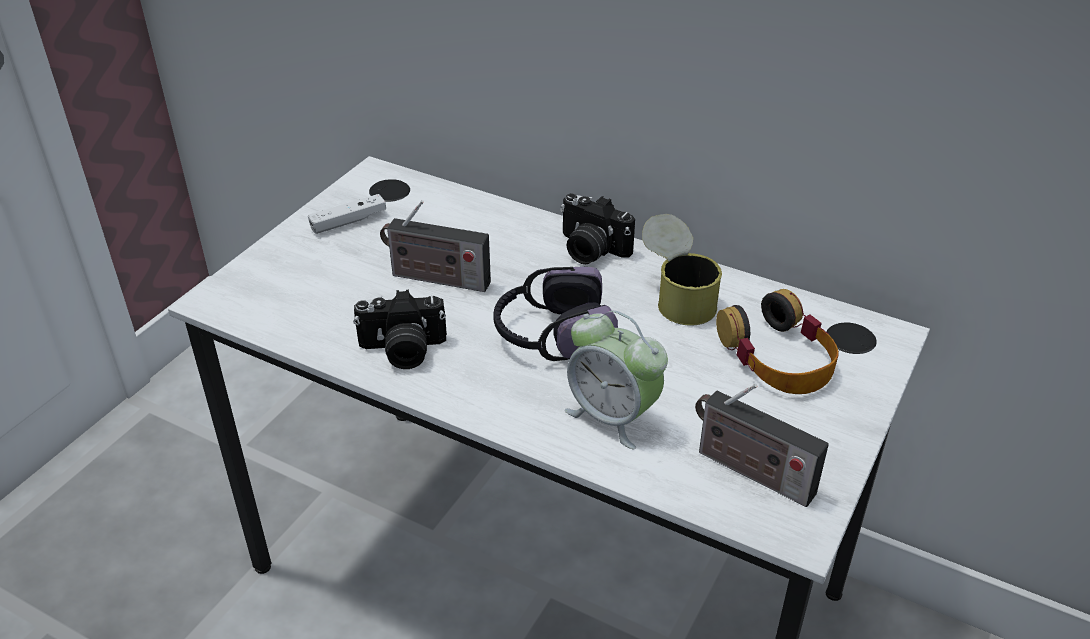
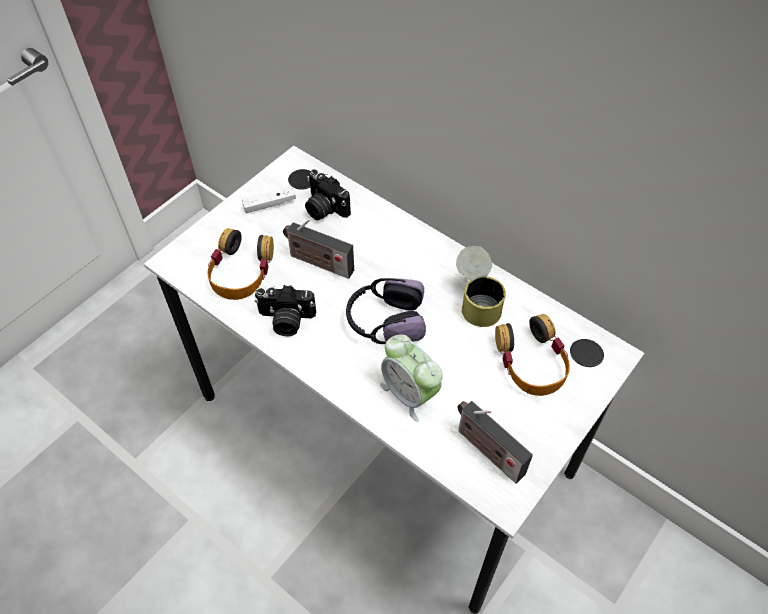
camera: 10 degrees right, 15 degrees up
(321, 301) = (241, 271): none -> headphones
(590, 250) = (427, 251): camera -> camera (324, 208)

